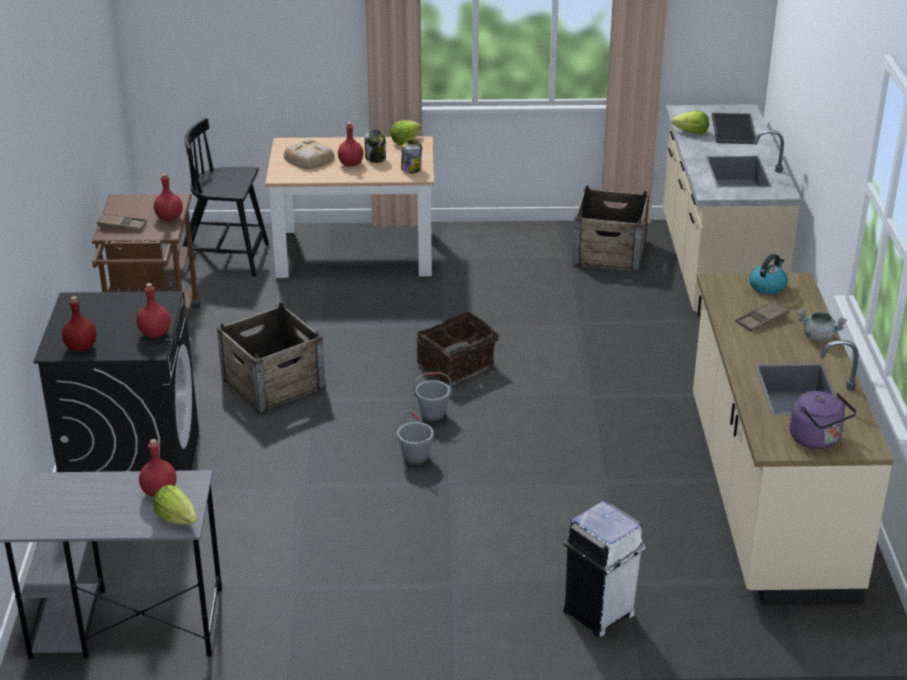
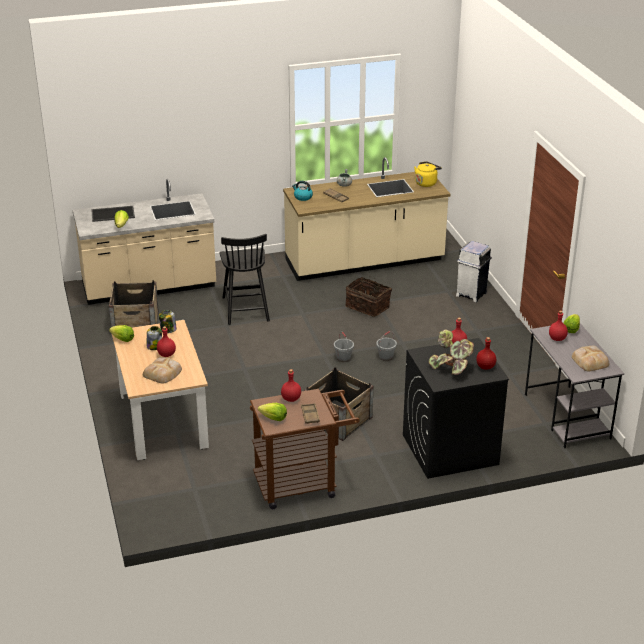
camera: 105 degrees left, 0 degrees up
(65, 510) = (590, 361): none -> bread
(103, 318) = (452, 368): none -> potted plant
(137, 202) = (273, 418): none -> lettuce
(224, 258) = (185, 479): black chair -> black chair (245, 308)
(457, 365) = (290, 358): basket -> basket (368, 306)
(817, 439) = (426, 183): purple kettle -> yellow kettle

